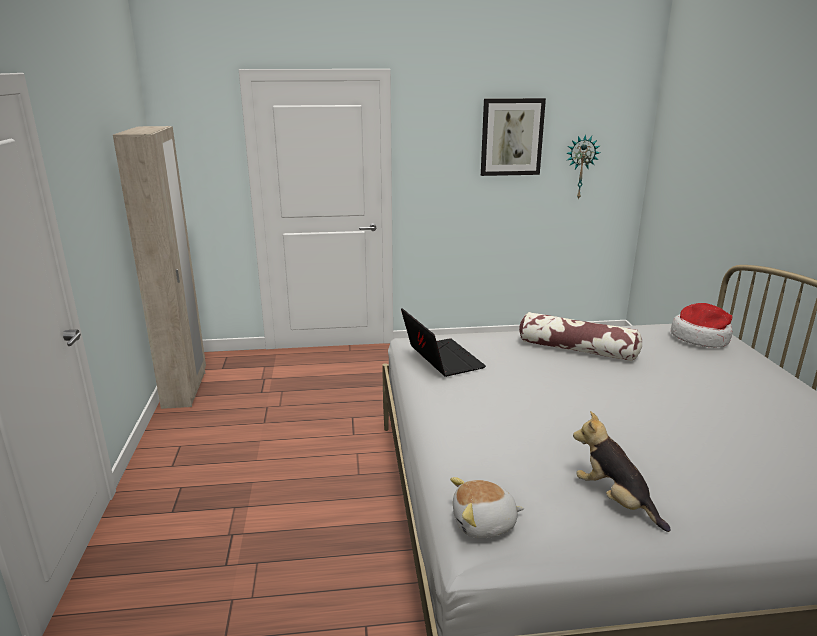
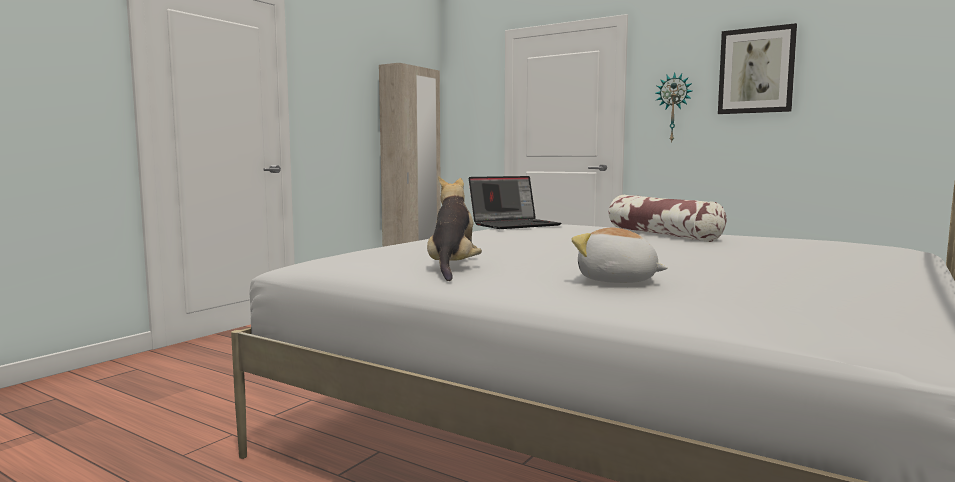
camera: 40 degrees right, 15 degrees down
(440, 359) = (515, 225): laptop -> laptop turned 45 degrees clockwise
(484, 524) = (329, 258): plush toy -> plush toy (617, 280)
(580, 167) = (851, 101): wall clock -> wall clock (673, 107)
(701, 338) = (854, 245): hat -> none

